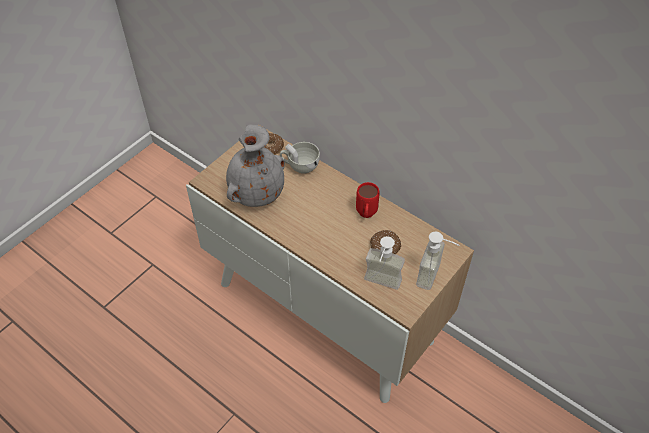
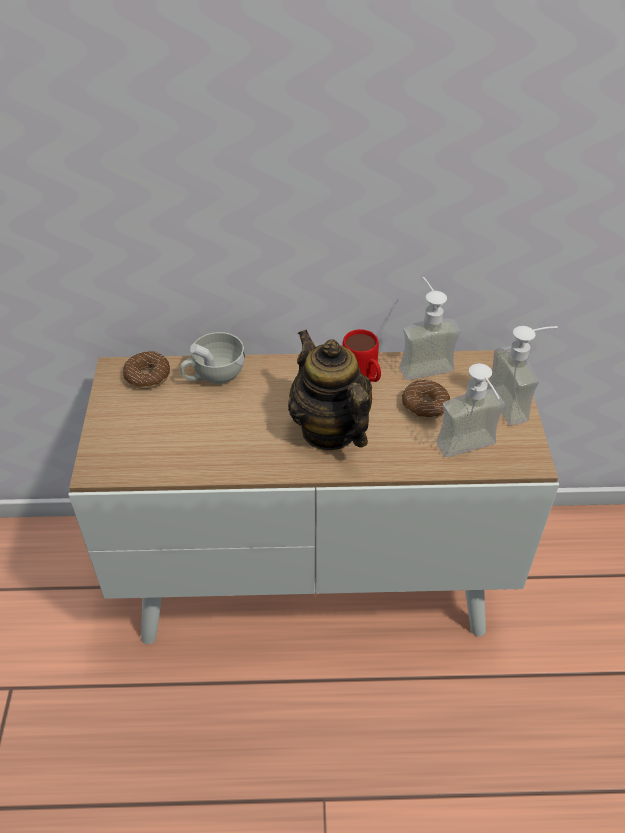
camera: 40 degrees left, 5 degrees down
(256, 194) = (191, 443): grey vase -> none
(324, 228) = (329, 430): none -> teapot
(410, 223) = (422, 362): none -> soap dispenser

